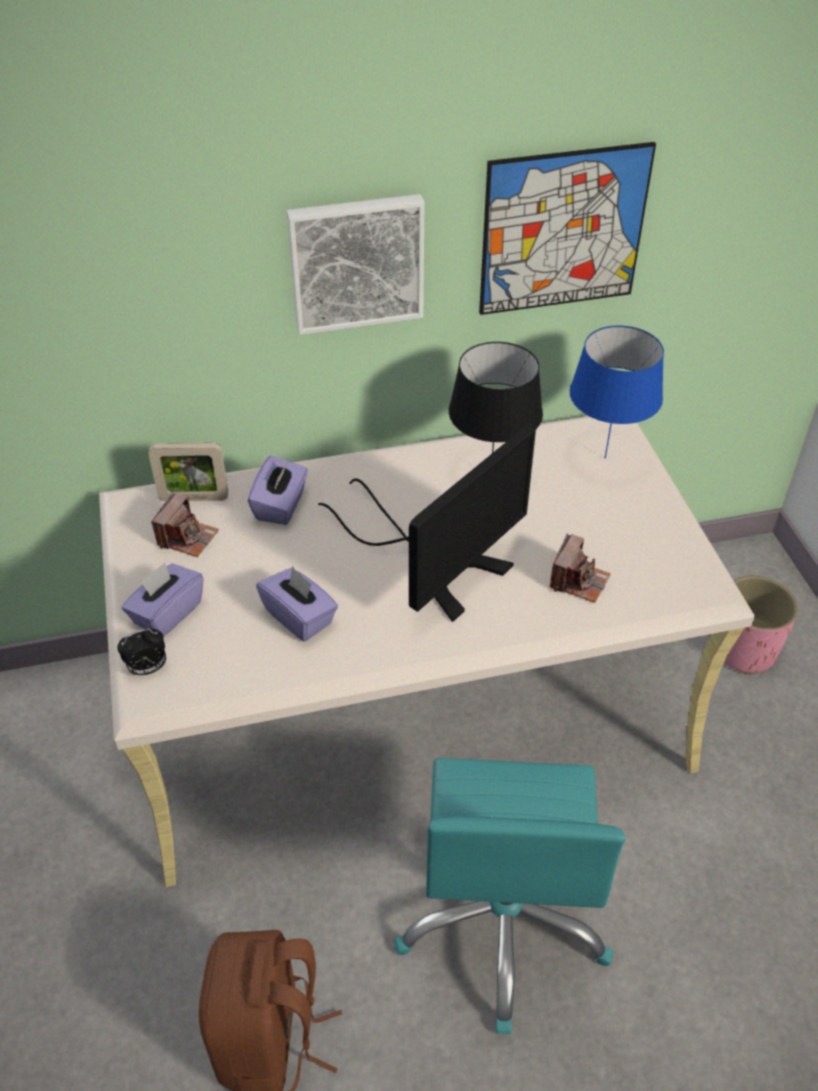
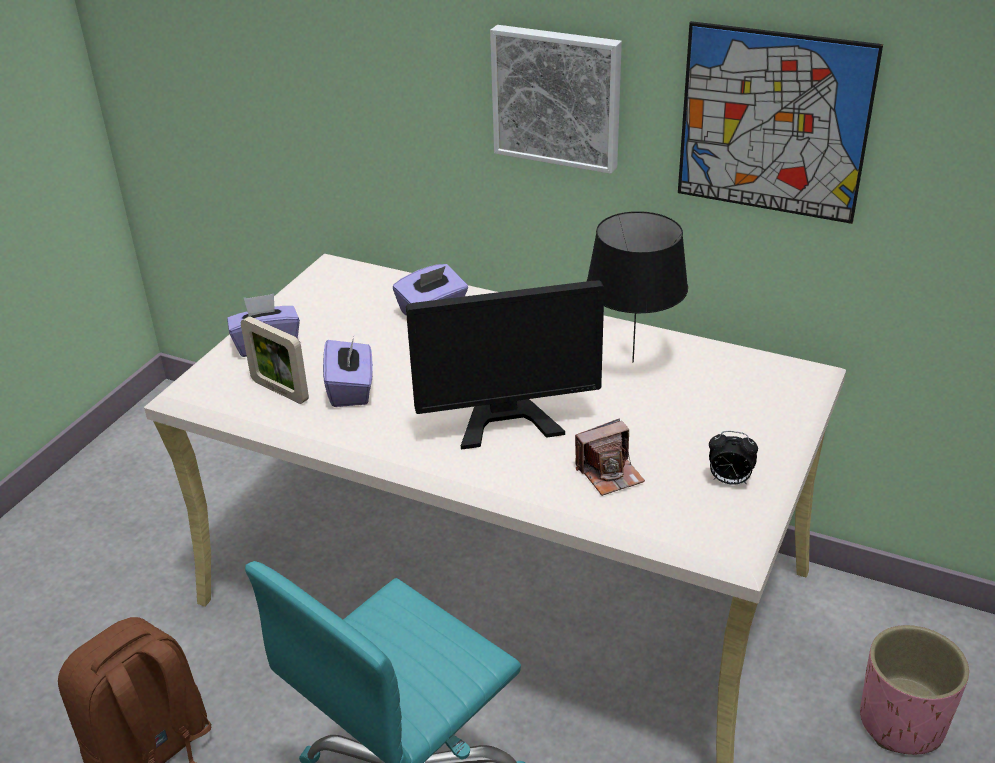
camera: 40 degrees right, 10 degrees down
(148, 669) = (211, 372): alarm clock -> alarm clock (729, 481)
(187, 537) = (340, 303): camera -> none
(194, 498) = (377, 280): picture frame -> picture frame (280, 391)
(604, 458) = (760, 393): blue table lamp -> none

